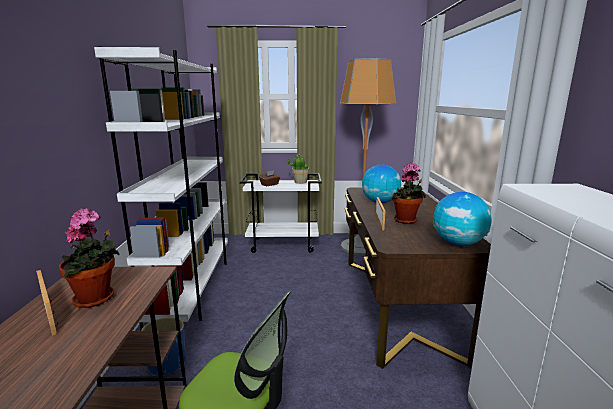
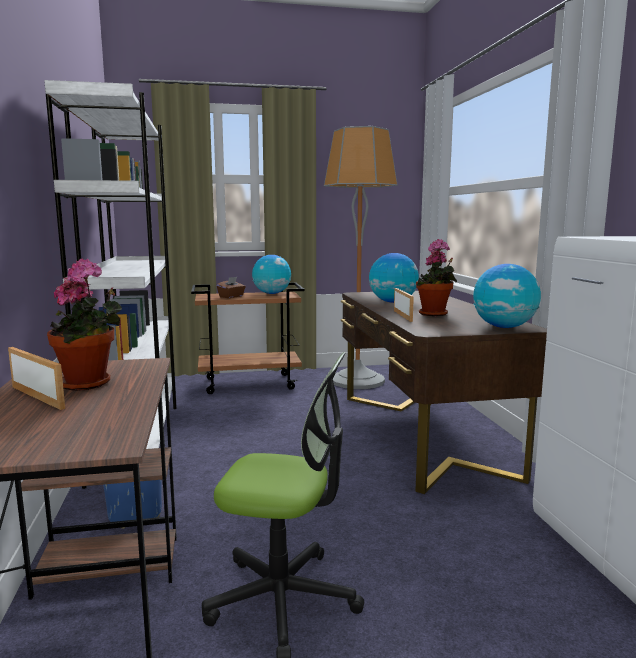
camera: 10 degrees left, 5 degrees down
(283, 245) = (250, 383): white cart -> brown cart
(300, 182) = (272, 293): potted plant -> globe

